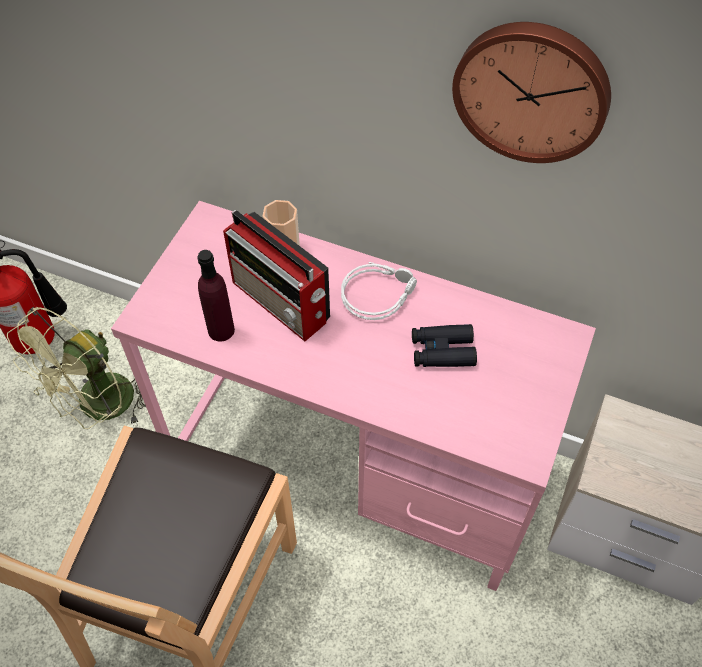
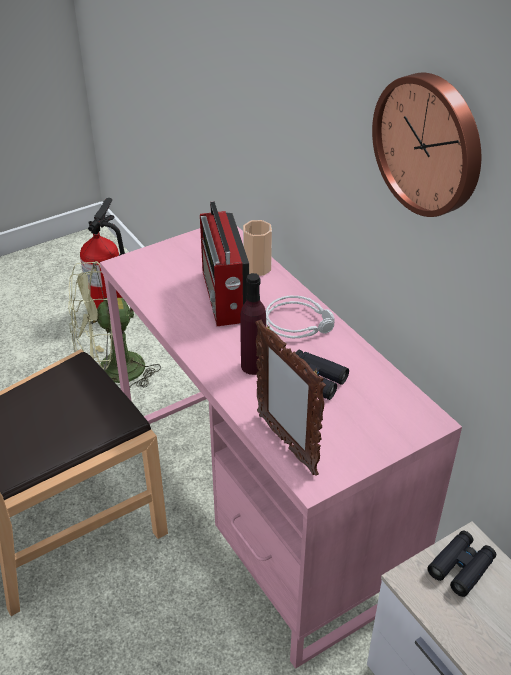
camera: 35 degrees right, 15 degrees down
(221, 330) = (167, 294): purple bottle -> purple bottle (253, 366)
(476, 433) = (286, 443): none -> picture frame
(628, 441) = (461, 567): none -> black binoculars

